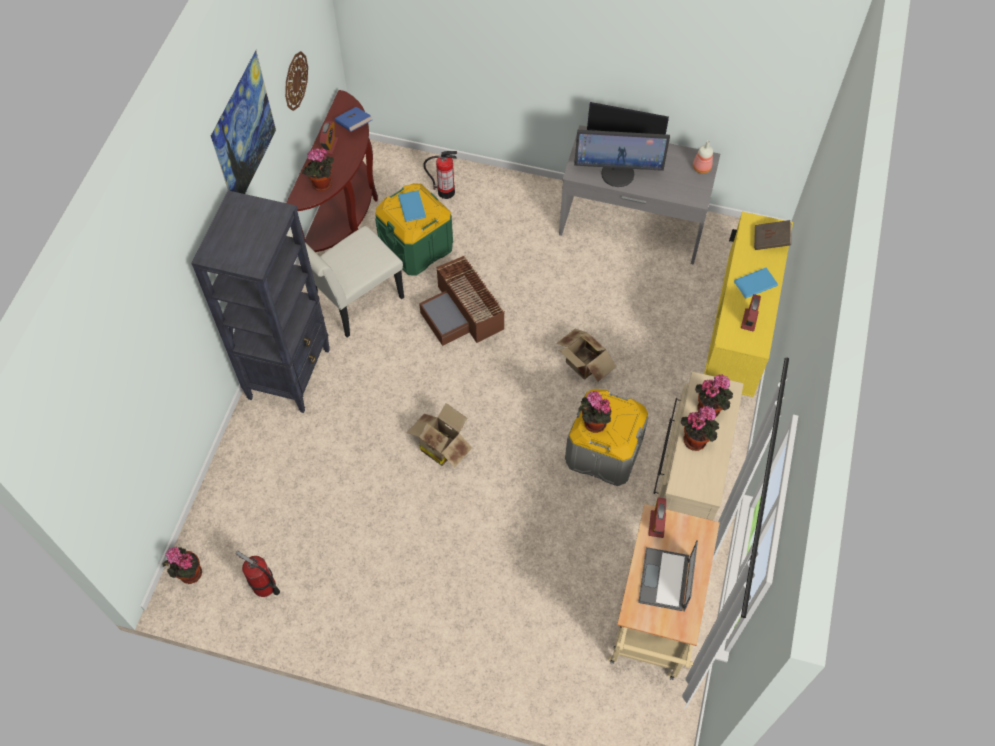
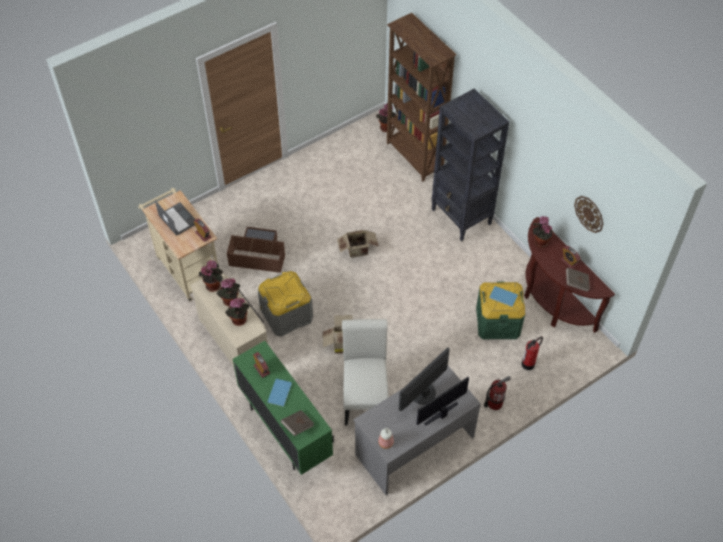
camera: 130 degrees right, 5 degrees down
(223, 496) = (414, 157): none -> brown bookcase
(250, 152) = (539, 156): picture -> none
(264, 586) = (354, 148): fire extinguisher -> fire extinguisher (494, 403)
(352, 303) = (483, 268): white chair -> white chair (365, 396)
(354, 125) = (576, 283): blue book -> brown book
(463, 313) = (430, 313): brown storage box -> brown storage box (257, 255)
(592, 423) = (289, 280): potted plant -> potted plant (214, 285)
(734, 341) = (285, 430): yellow cabinet -> green cabinet

